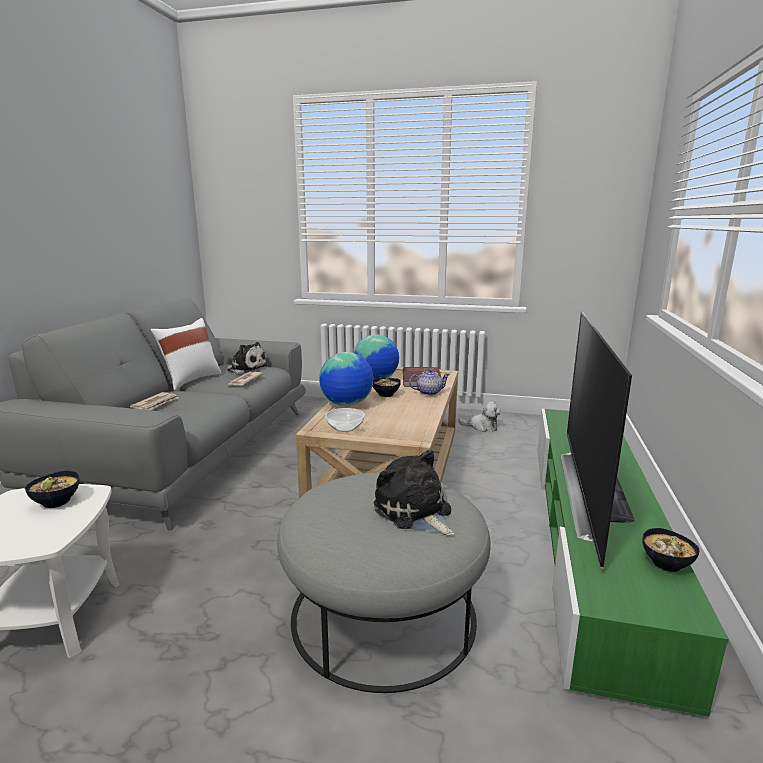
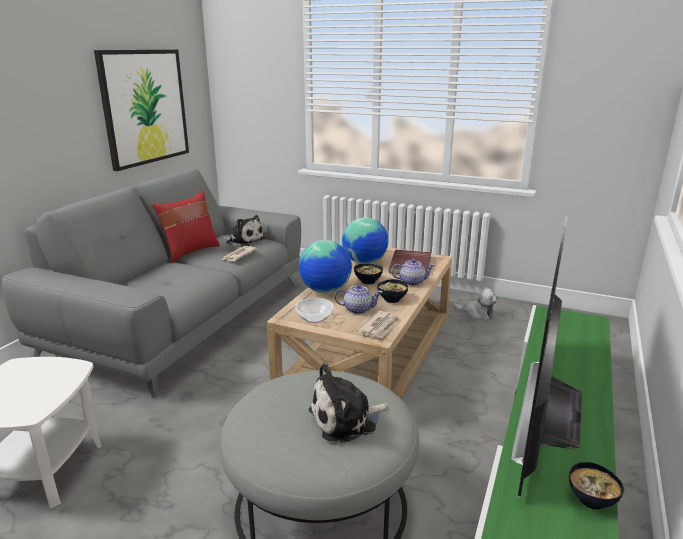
camera: 10 degrees right, 5 degrees up
(55, 502) = (45, 375): bowl -> bowl (391, 299)
(134, 234) = (145, 107): none -> picture
(156, 403) = (152, 276): newspaper -> newspaper (380, 327)
(190, 380) = (190, 251): white pillow -> red pillow
(386, 418) = (358, 309): none -> teapot
(414, 512) = (346, 420): plush toy -> plush toy turned 90 degrees counterclockwise

